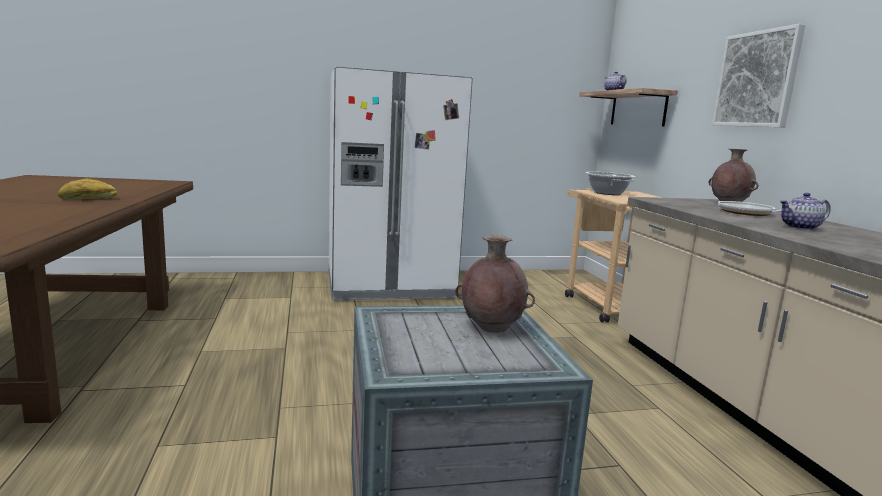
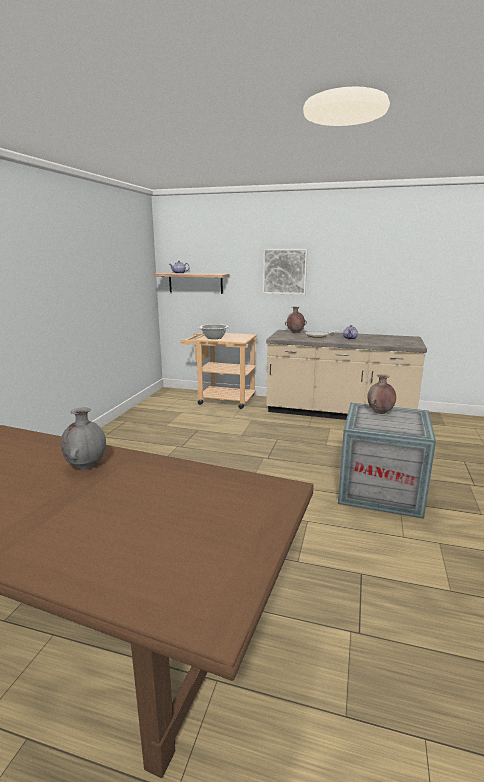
camera: 60 degrees left, 5 degrees up
(88, 199) = (86, 465): bread -> grey vase
(389, 285) = (117, 445): white fridge -> none

